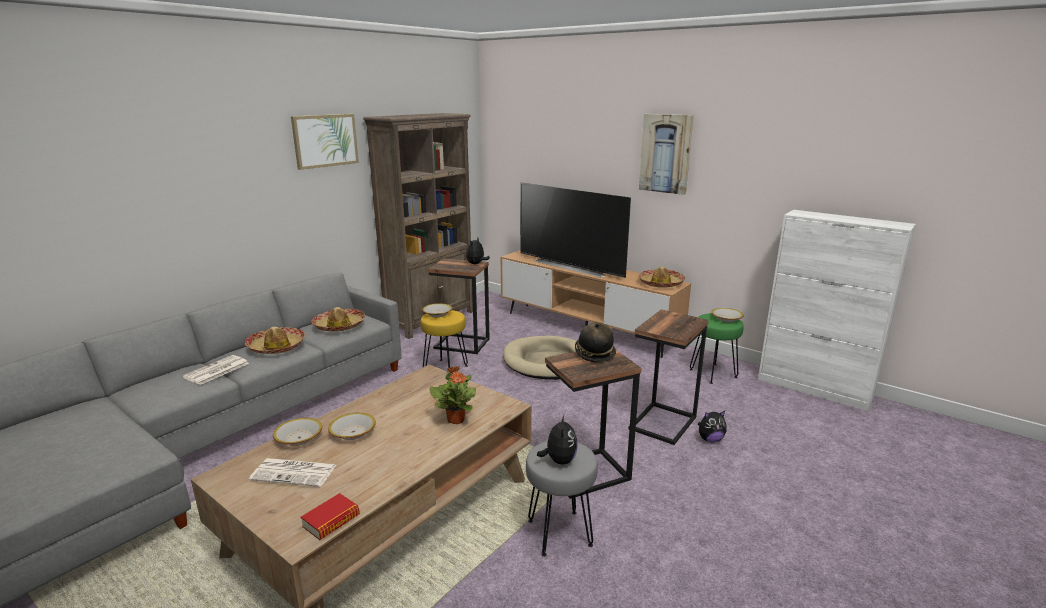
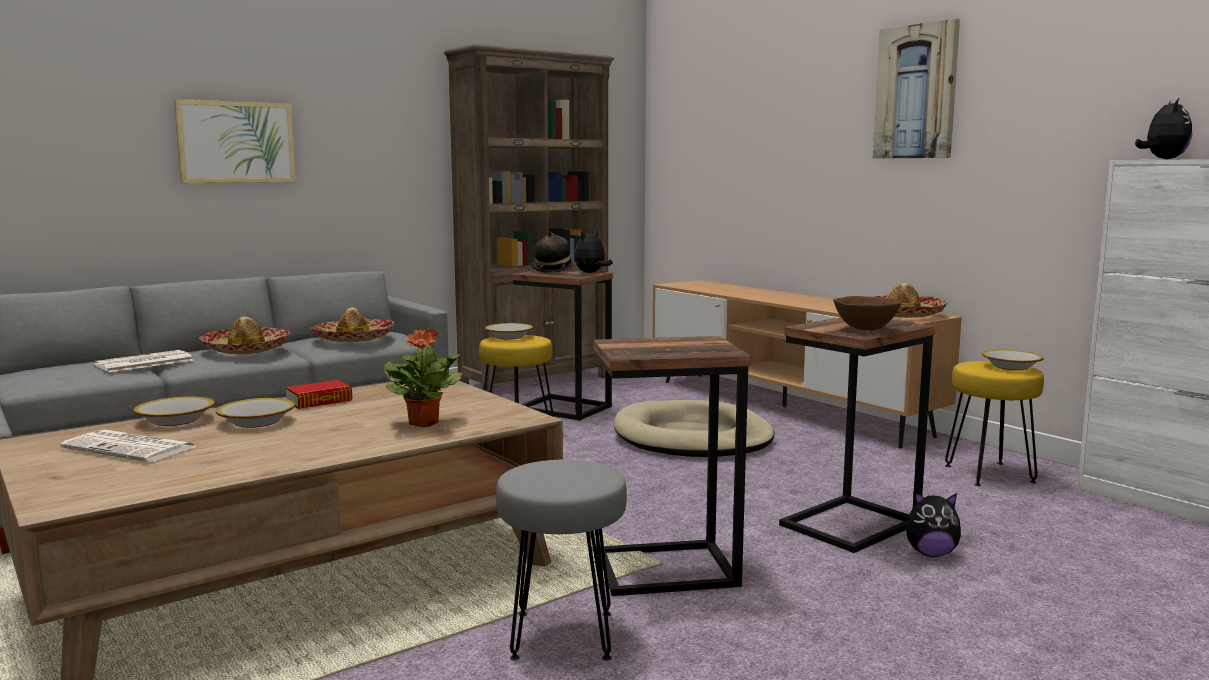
camera: 15 degrees right, 10 degrees down
(325, 140) = (380, 77): picture -> picture (236, 142)
(331, 521) = (125, 493): book -> book (319, 401)
(559, 460) = (552, 478): plush toy -> plush toy (1163, 159)
(572, 266) = (762, 295): television -> none
(594, 354) = (682, 341): hat -> hat (552, 270)
(678, 328) = (866, 329): none -> brown bowl
(713, 373) = (990, 474): green stool -> yellow stool

